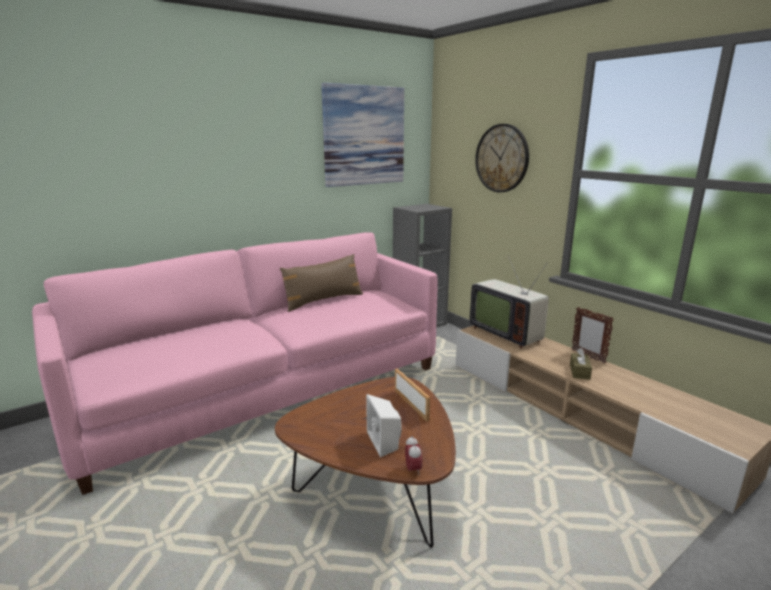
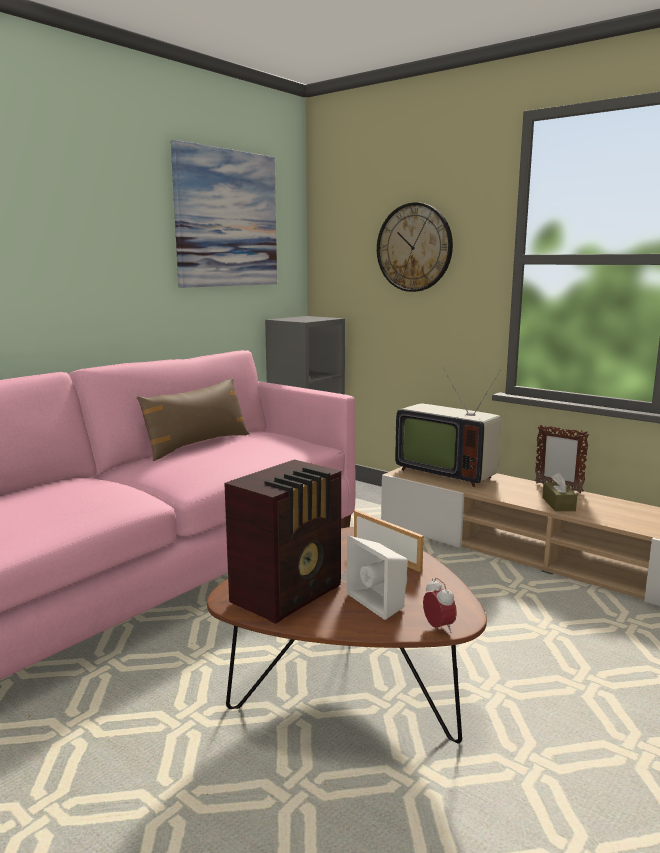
camera: 15 degrees left, 5 degrees down
(329, 426) = (289, 594): none -> radio

